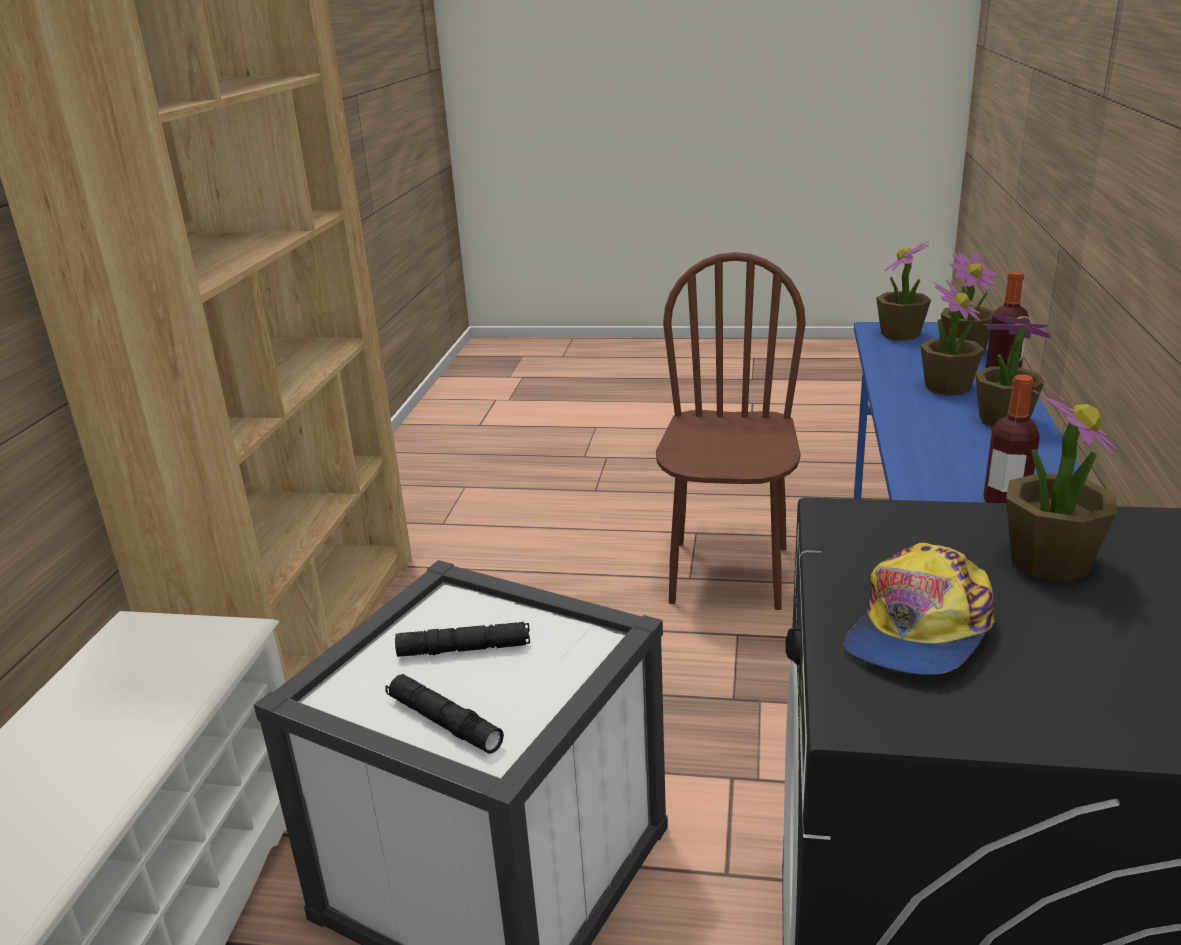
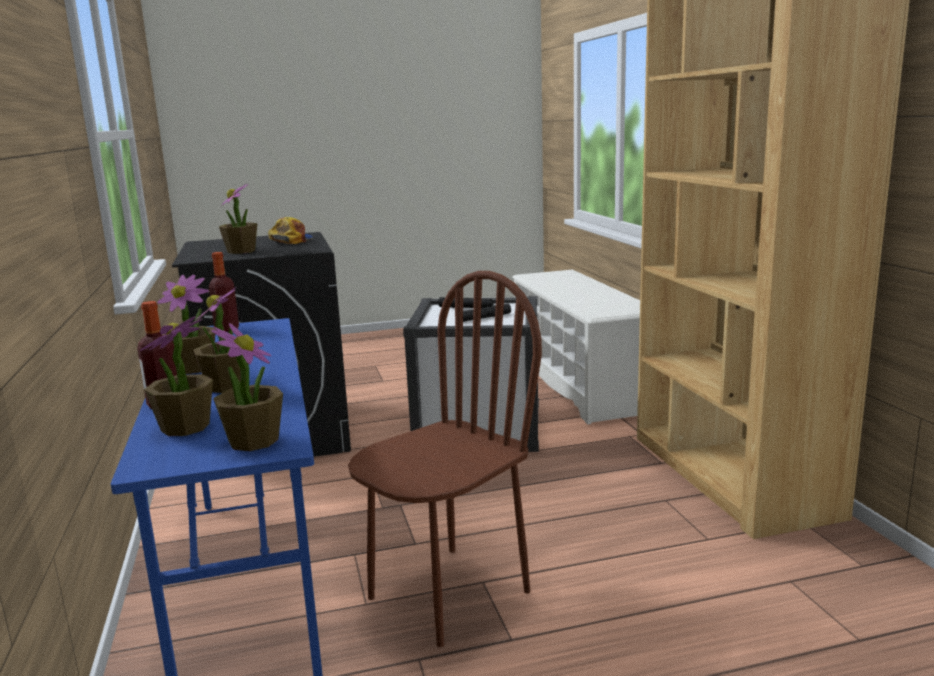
camera: 155 degrees right, 10 degrees down
(728, 574) = (448, 594): brown chair -> brown chair turned 120 degrees counterclockwise

